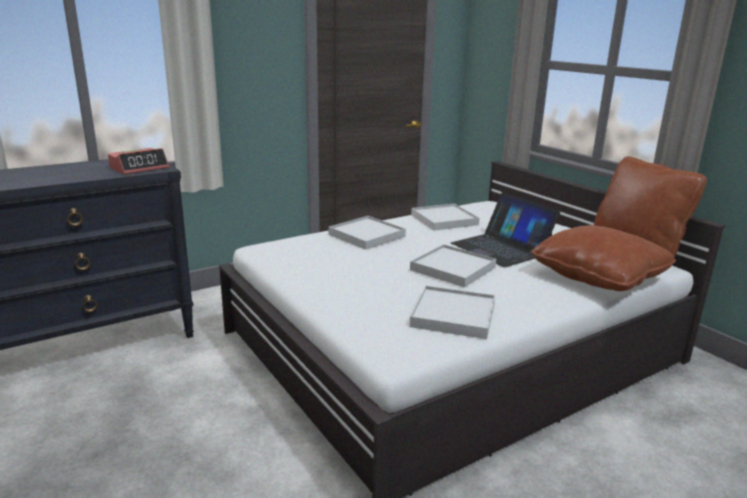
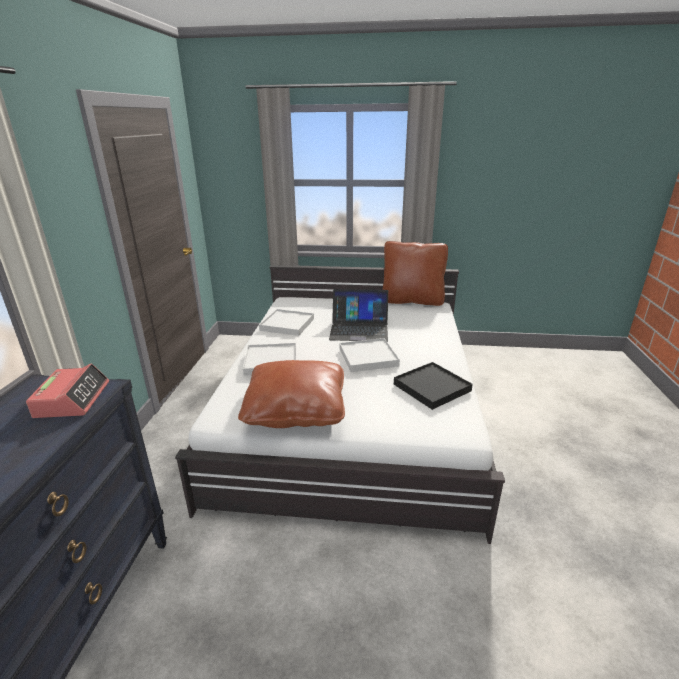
camera: 50 degrees left, 5 degrees up
(453, 315) = (431, 387): white tray -> black tray
(598, 276) = (429, 324): brown pillow -> brown pillow (296, 409)

